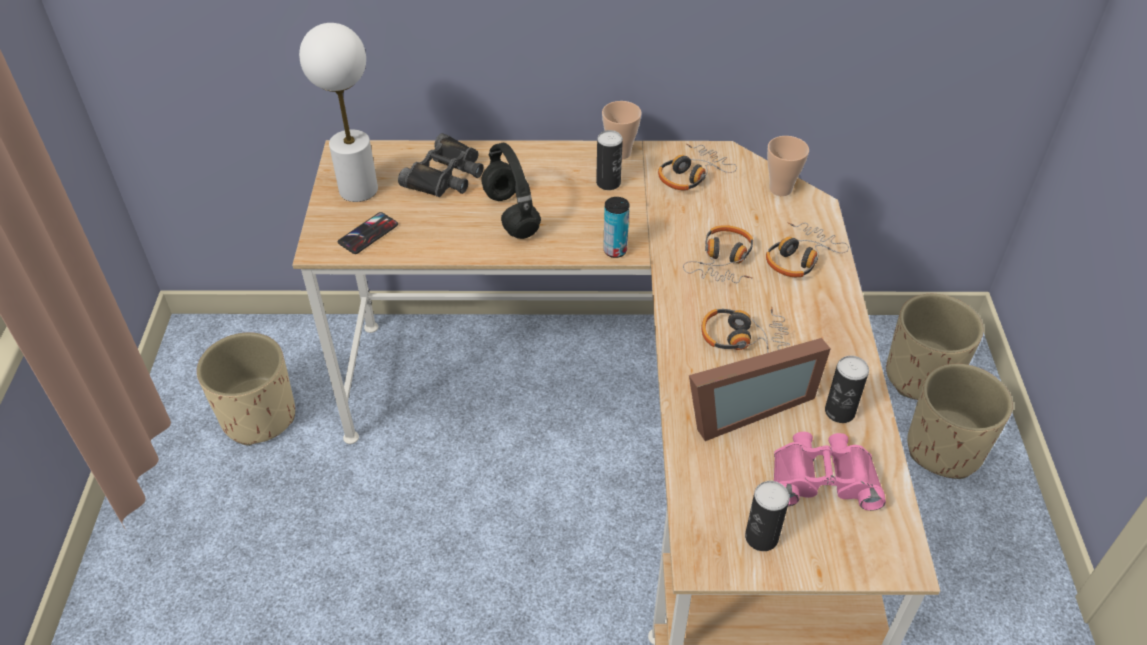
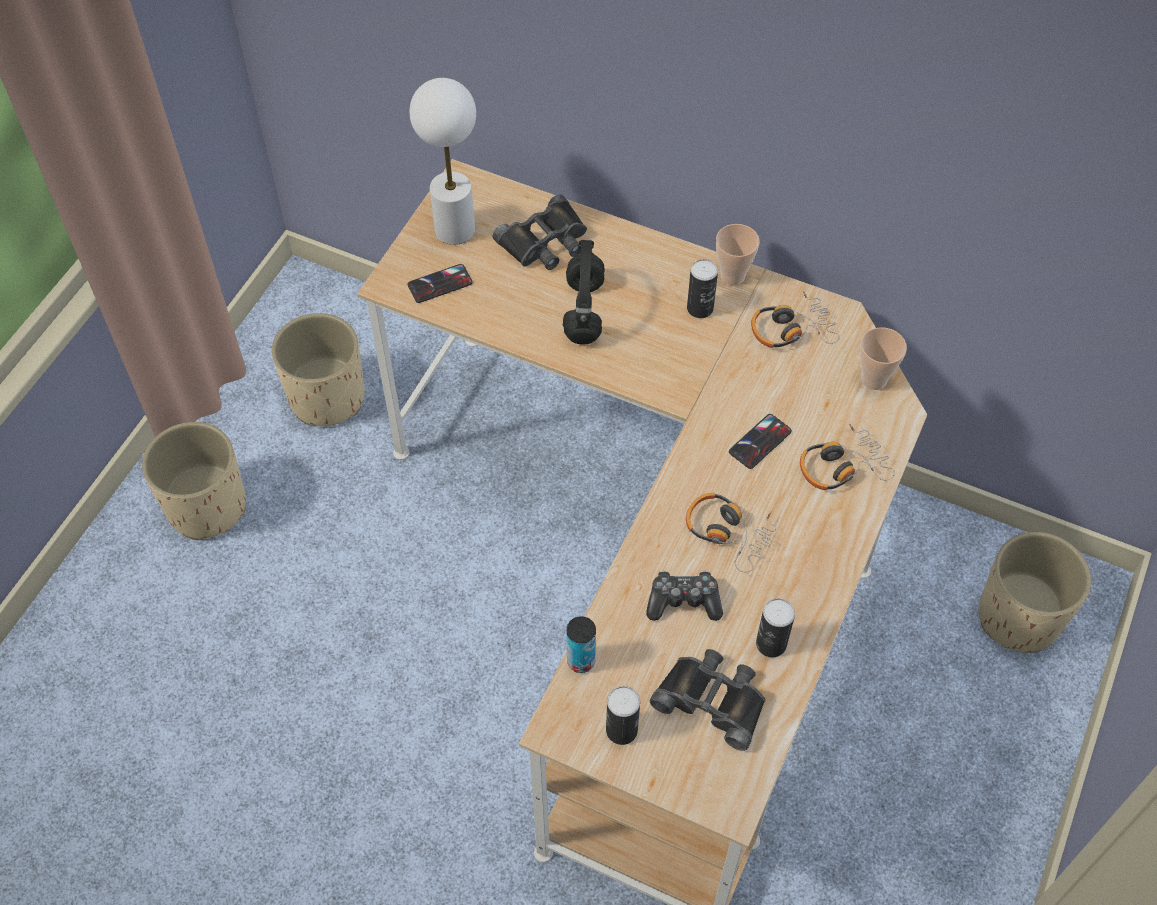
camera: 25 degrees right, 10 degrees up
(615, 250) = (661, 389): can -> can (581, 661)
(723, 261) = (760, 442): headphones -> phone
(743, 406) = (683, 601): picture frame -> game controller
(822, 477) = (712, 699): pink binoculars -> black binoculars
(943, 448) = (990, 705): beige planter -> beige planter (207, 506)

